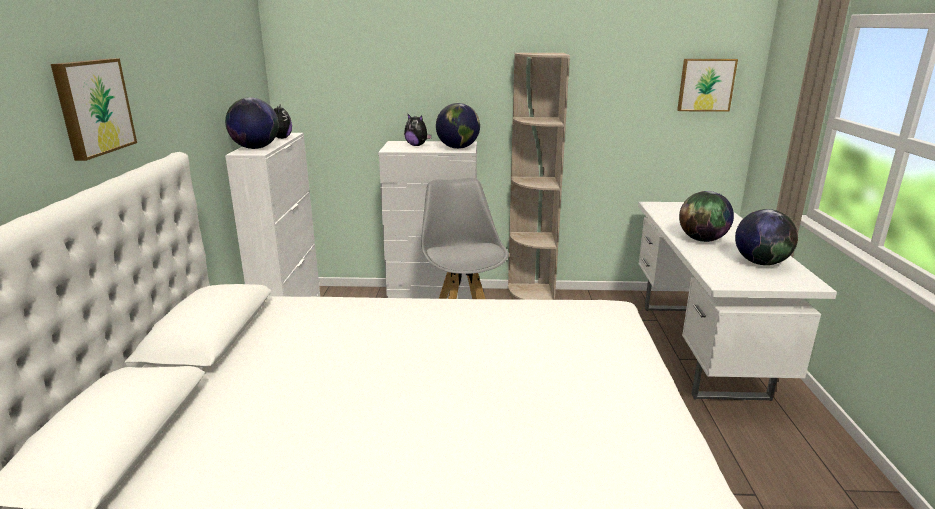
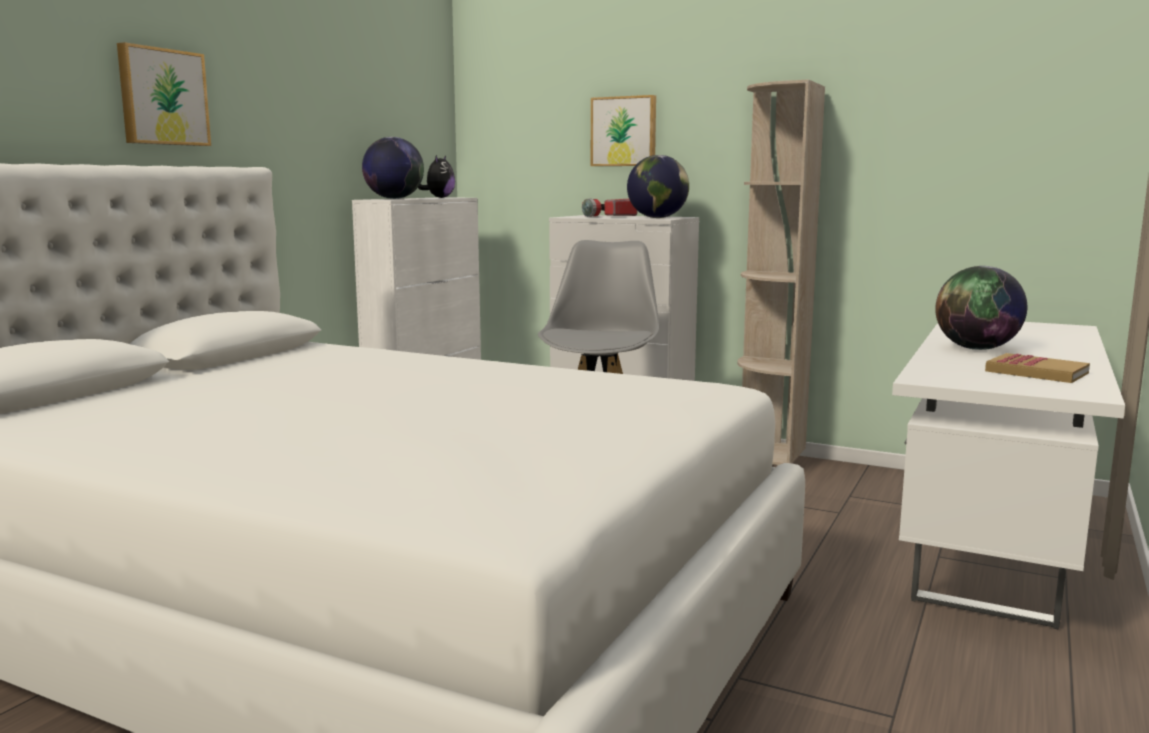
camera: 25 degrees right, 10 degrees down
(417, 145) = (609, 216): plush toy -> flashlight
(705, 85) = (1064, 128): picture -> picture (624, 131)
(760, 263) = (1036, 372): globe -> book

